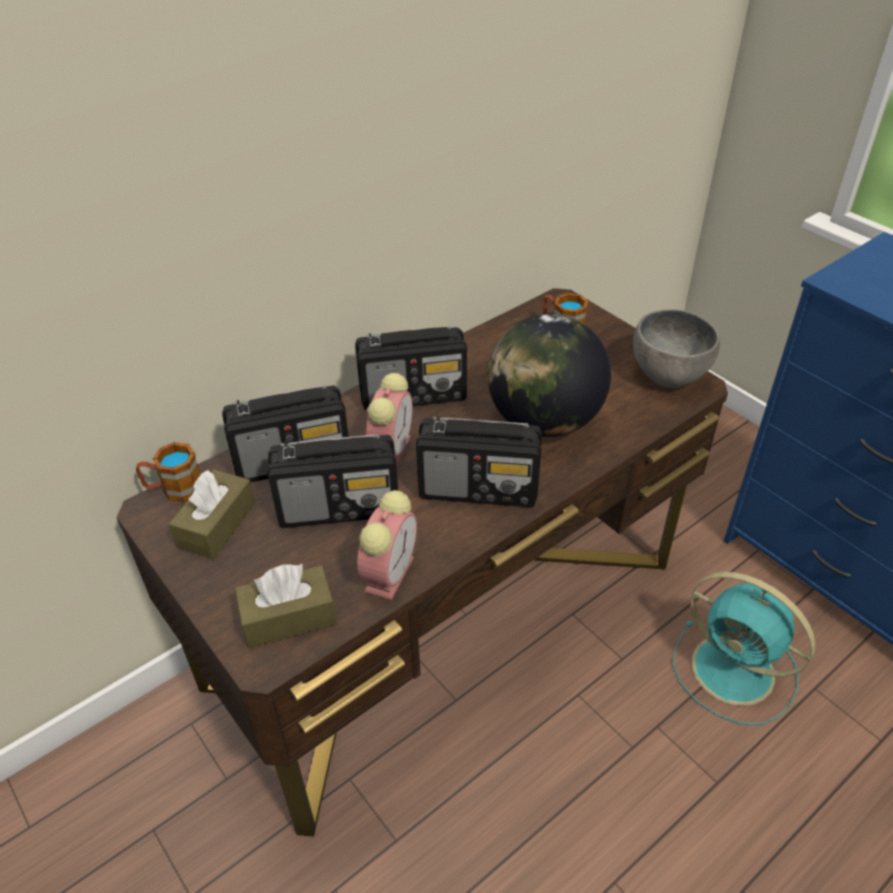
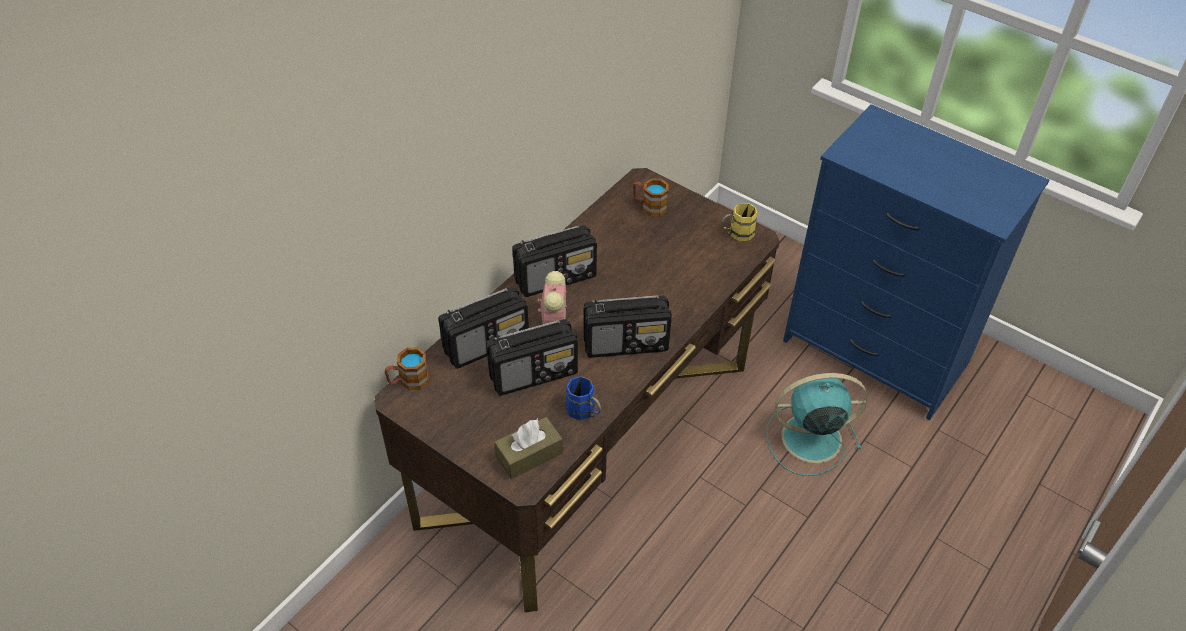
camera: 15 degrees left, 5 degrees up
(217, 525) = (452, 401): brown tissue box -> none
(389, 571) = (585, 412): alarm clock -> blue mug
(544, 421) = (657, 284): globe -> none
(669, 376) = (736, 234): grey bowl -> yellow mug
(736, 671) = (808, 438): turquoise fan -> turquoise fan turned 150 degrees clockwise

